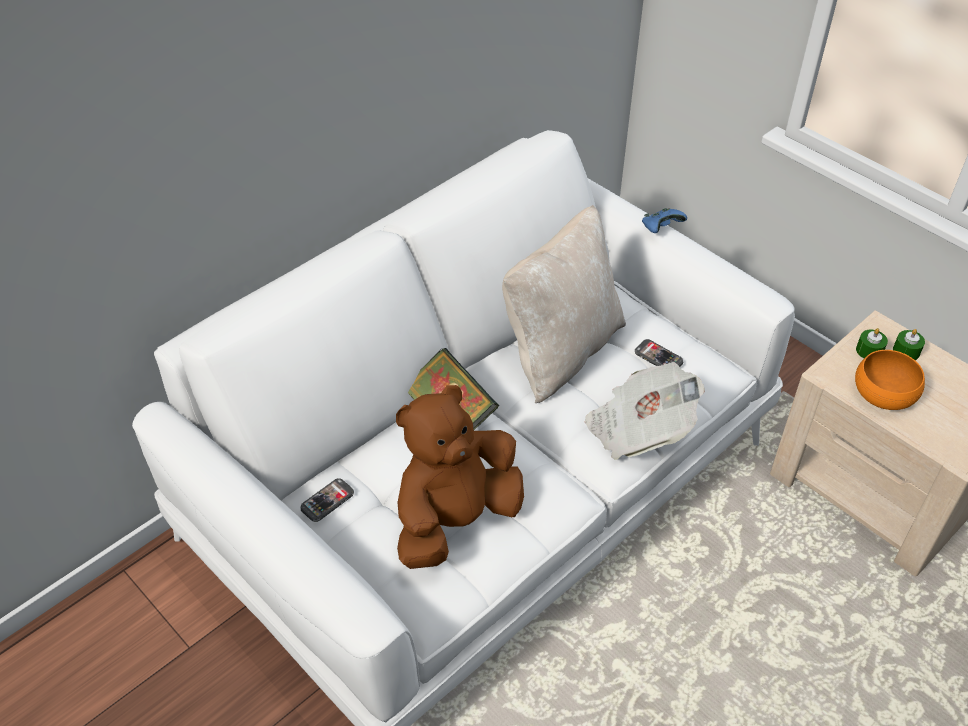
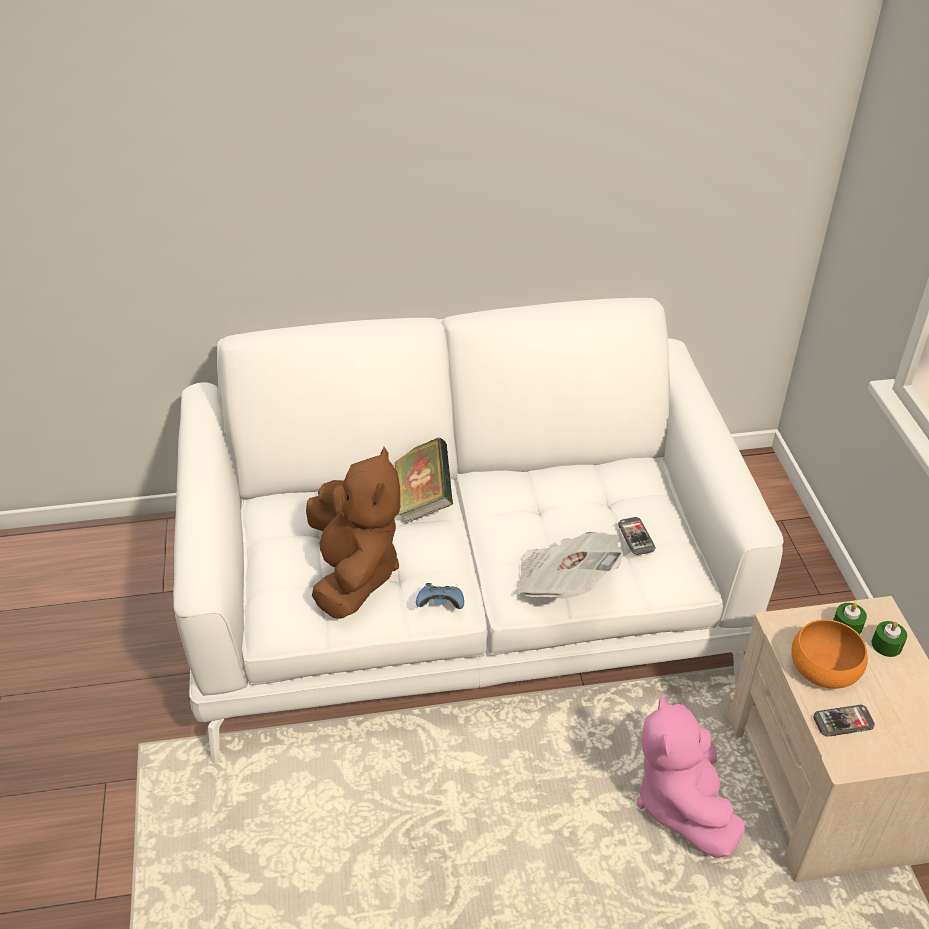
camera: 35 degrees right, 5 degrees down
(327, 501) = (277, 512): phone -> phone (843, 722)
(455, 520) = (354, 573): brown plush toy -> brown plush toy turned 90 degrees clockwise
(560, 351) = (558, 494): beige pillow -> none
(661, 228) = (713, 426): blue game controller -> blue game controller (441, 605)
(793, 563) = (681, 801): none -> pink plush toy

